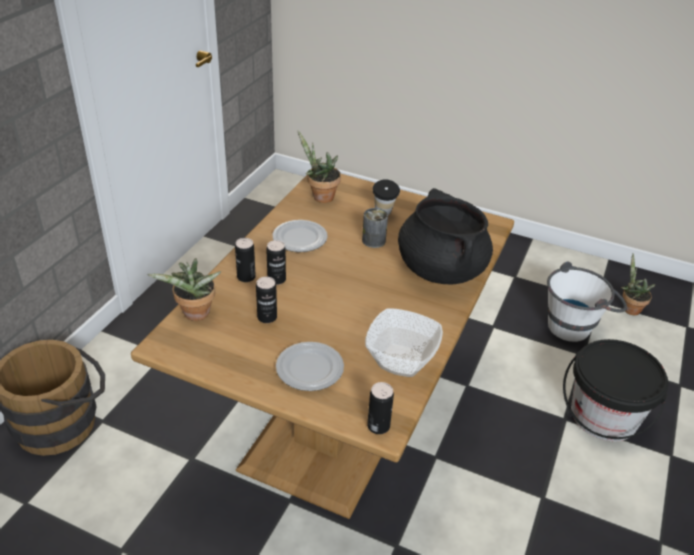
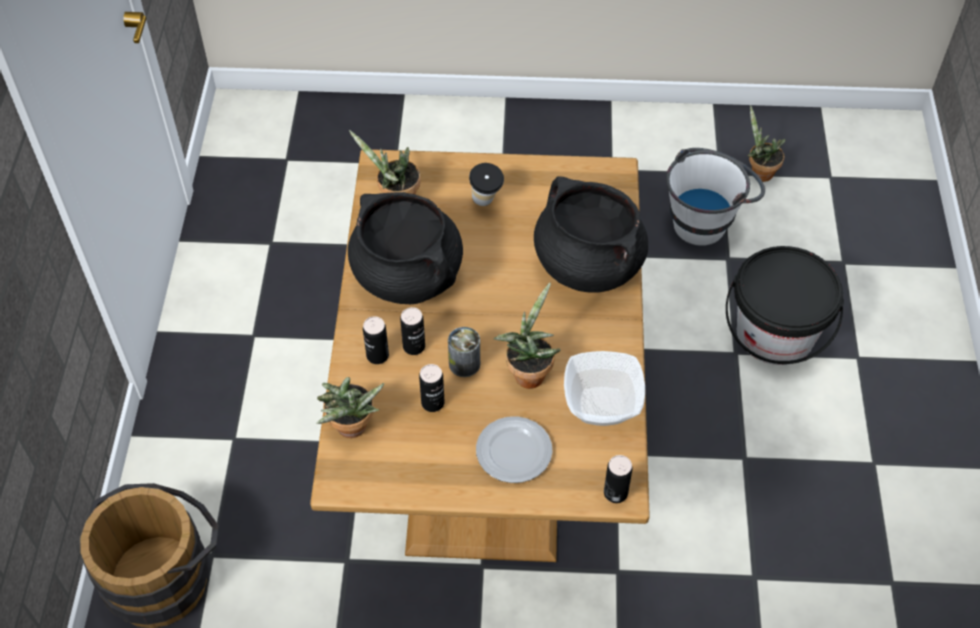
camera: 20 degrees left, 15 degrees up
(300, 239) = (408, 276): plate -> black cooking pot
(354, 321) = (528, 372): none -> potted plant
(373, 240) = (493, 248): can -> can (464, 364)

